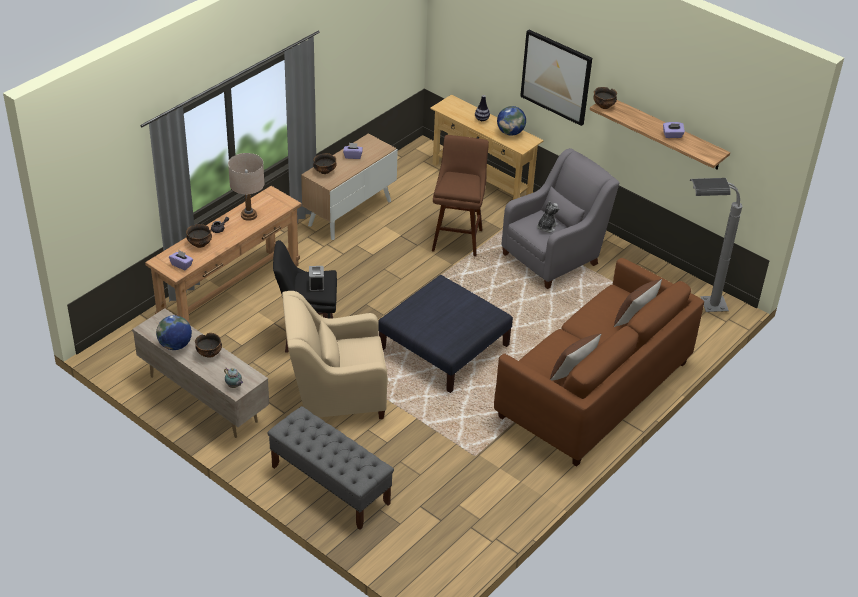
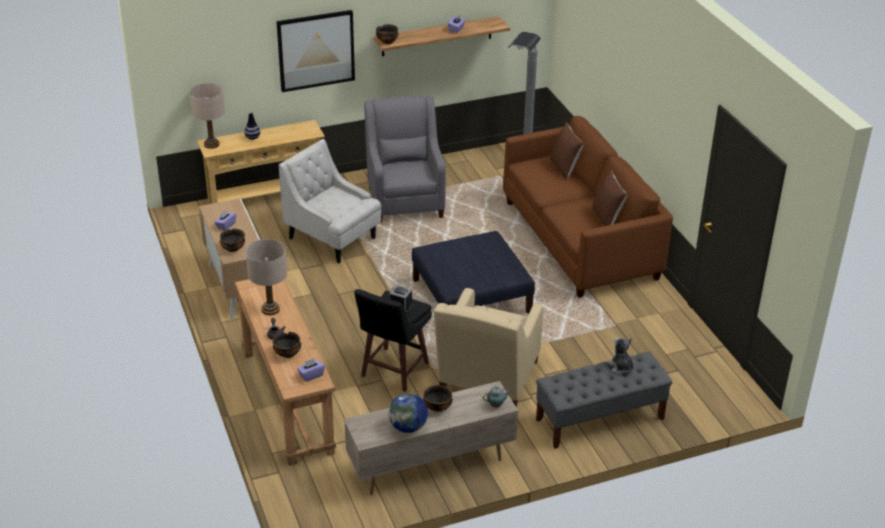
camera: 60 degrees left, 5 degrees down
(452, 103) = (211, 144): none -> beige table lamp
(457, 237) = (333, 239): brown stool -> white armchair
(510, 132) = (287, 131): globe -> none
(546, 227) = (409, 169): plush toy -> plush toy (621, 367)

